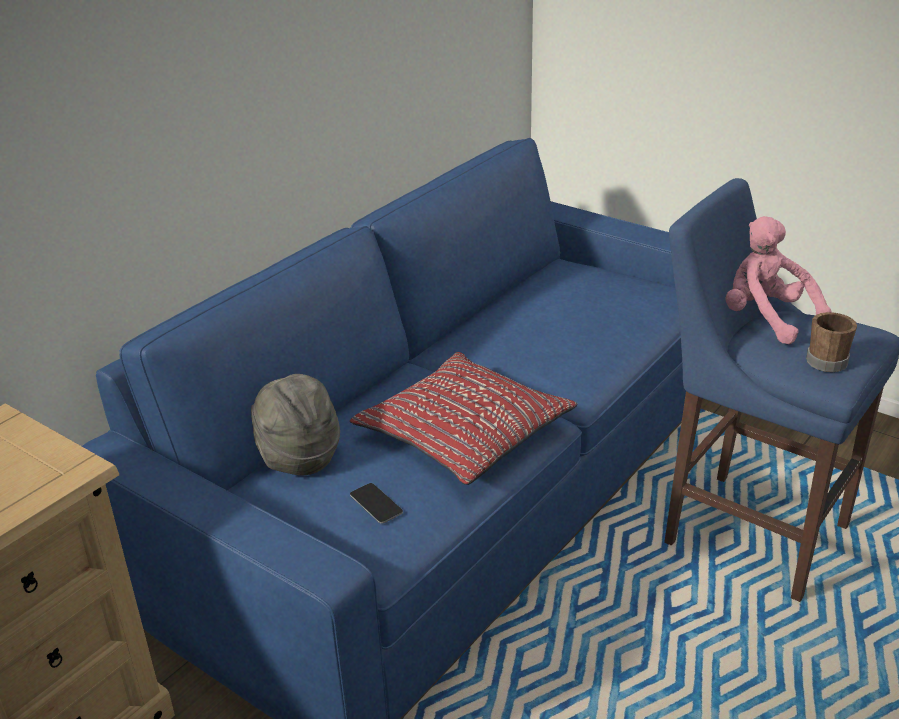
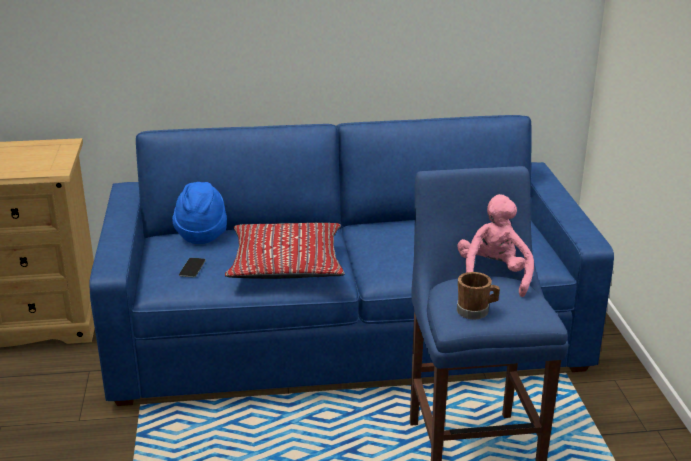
camera: 45 degrees right, 5 degrees down
(297, 456) = (201, 234): grey hat -> blue hat

